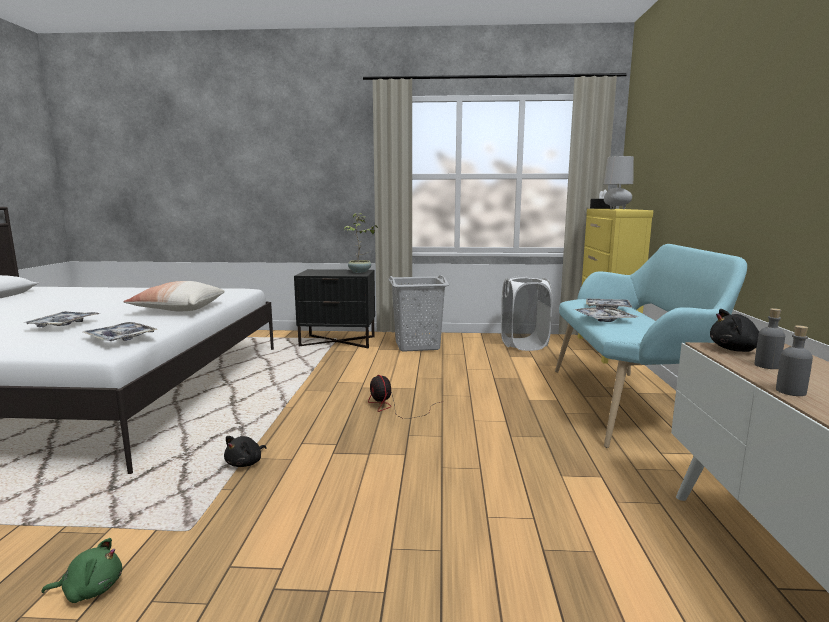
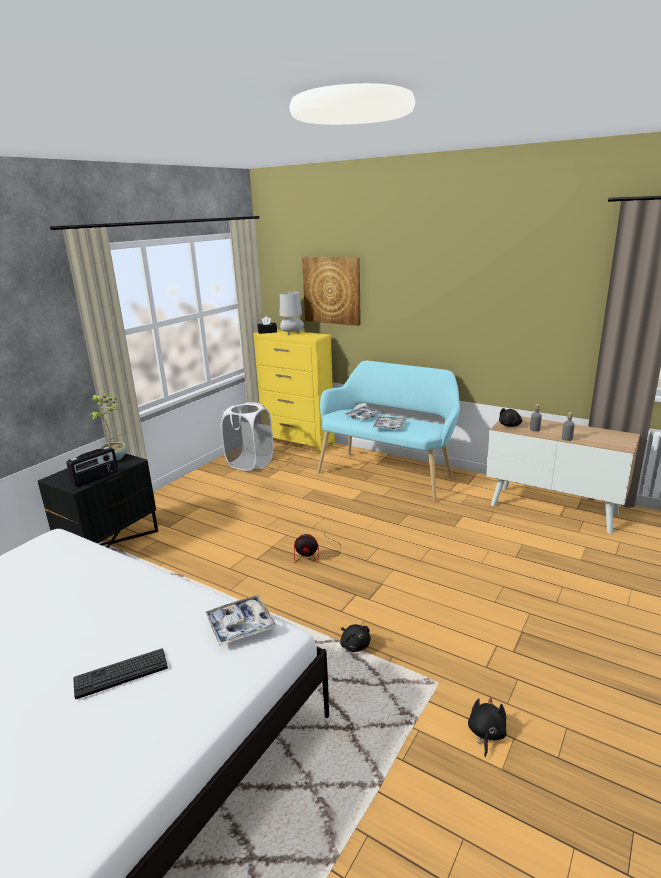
camera: 60 degrees left, 10 degrees up
(63, 324) = (121, 673): tray -> keyboard
(90, 589) = (486, 733): green plush toy -> black plush toy
(178, 309) = (122, 588): pillow -> none
(321, 274) = (96, 478): none -> radio
(417, 346) = (188, 505): grey laundry basket -> none
(664, 150) = (332, 290): none -> picture

